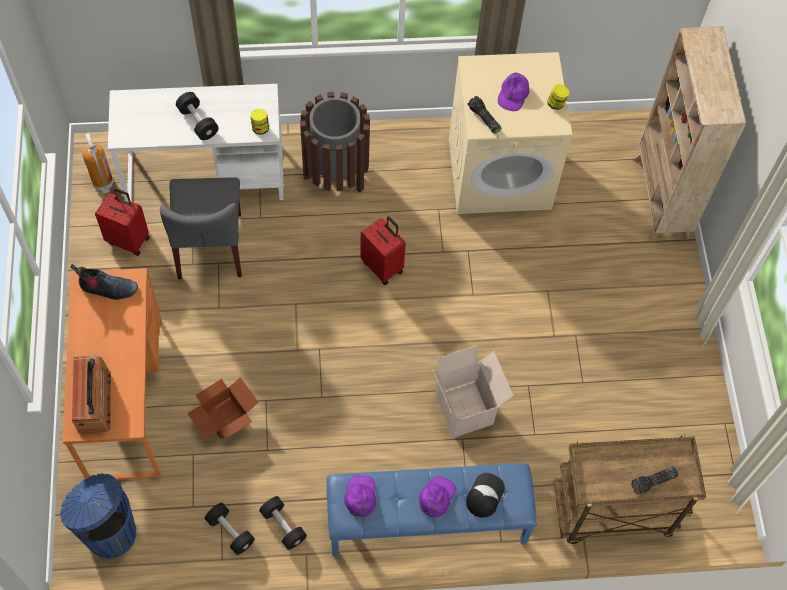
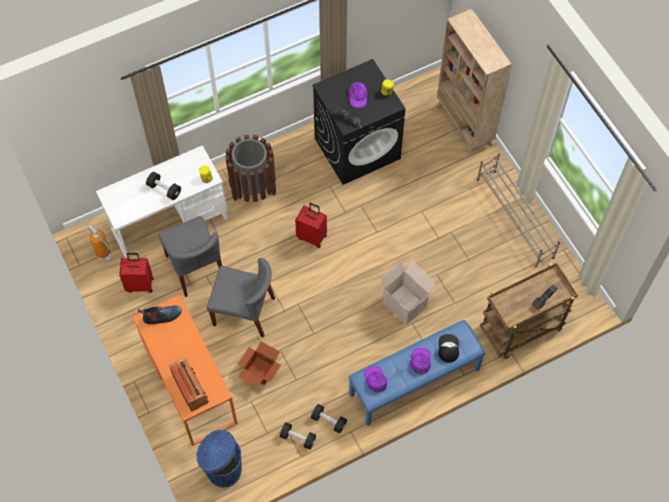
camera: 20 degrees left, 0 degrees up
(244, 330) = (244, 311): none -> grey chair
(500, 173) = (357, 148): beige washing machine -> black washing machine
(675, 352) = (515, 218): none -> grey shoe rack

